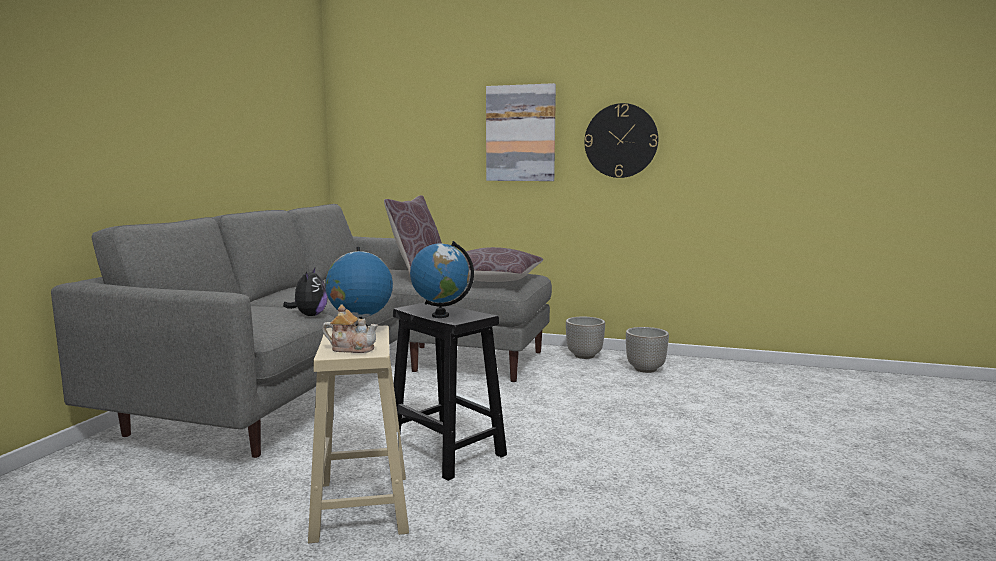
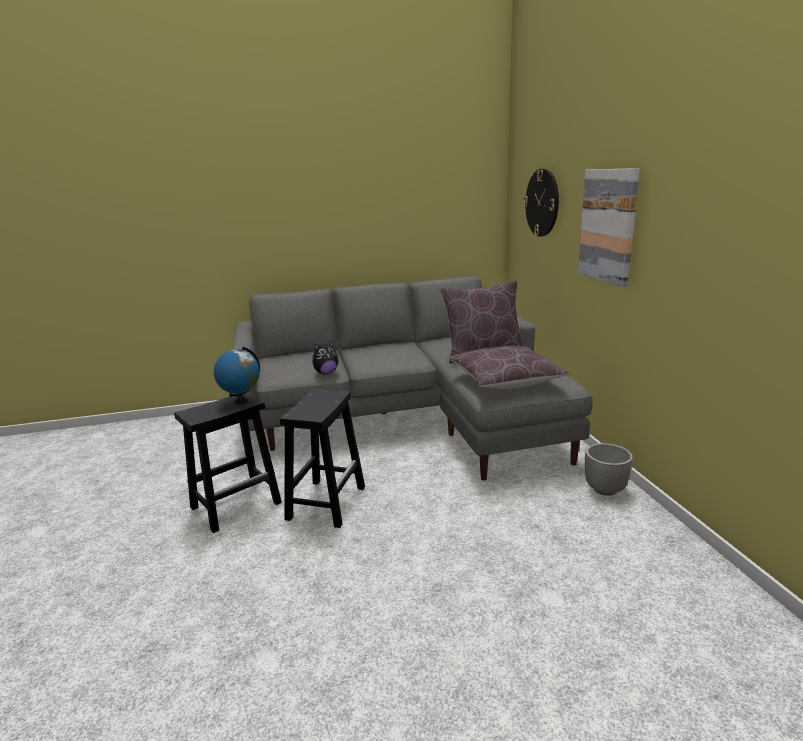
camera: 60 degrees right, 10 degrees up
(352, 348) = (201, 412): teapot -> none
(361, 505) = (237, 504): beige stool -> black stool
(440, 315) = (304, 406): globe -> none
(621, 141) = (689, 249): wall clock -> wall clock (542, 203)
(646, 369) = (622, 536): planter -> none

